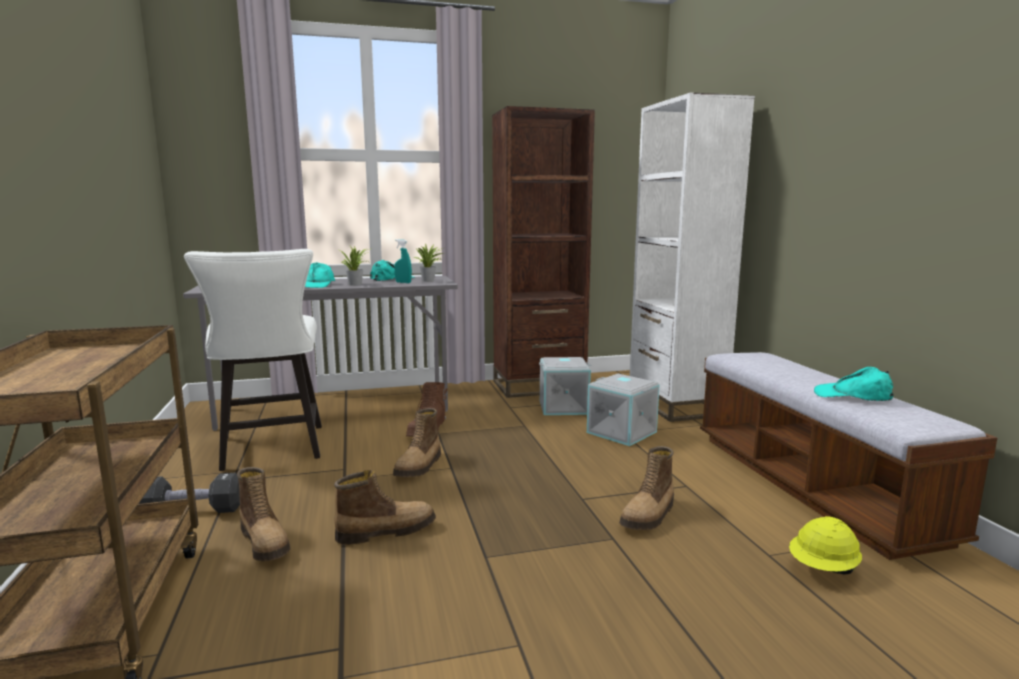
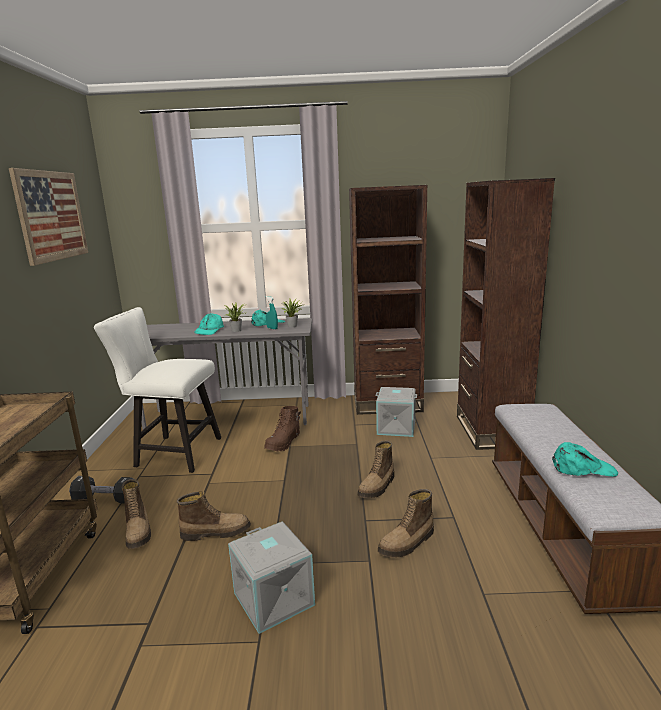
camera: 15 degrees right, 5 degrees up
(99, 98) = (51, 216): none -> picture
(271, 450) = (172, 452): white chair -> white chair turned 105 degrees clockwise
(419, 467) = (263, 477): boot -> boot (377, 487)
(622, 432) = (430, 457): grey storage box -> grey storage box (275, 598)
(675, 404) = (490, 431): white bookcase -> brown bookcase
(823, 569) = (520, 614): yellow hard hat -> none
(852, 395) = (583, 468): turquoise cap -> turquoise cap turned 150 degrees clockwise

